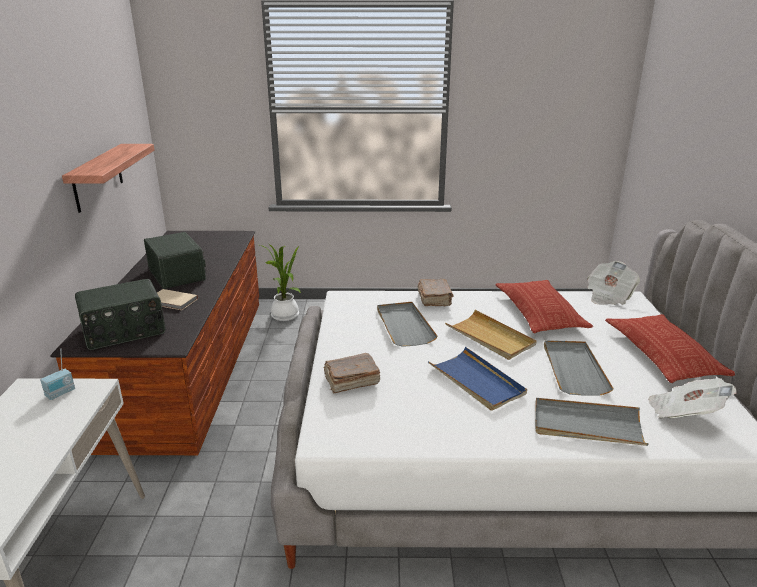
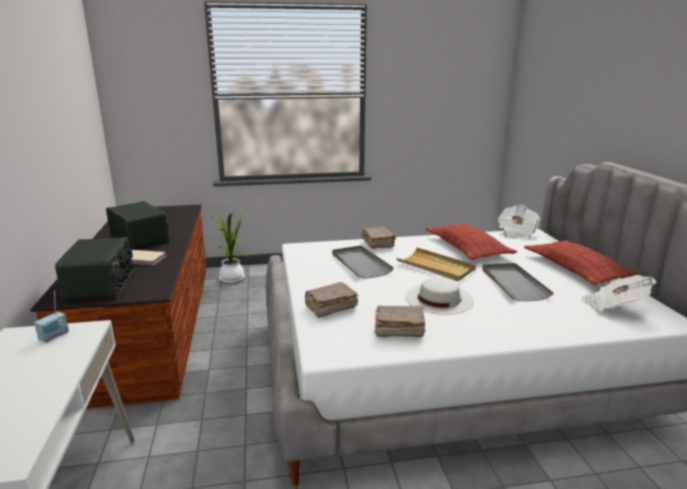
camera: 10 degrees left, 5 degrees down
(97, 177) = (63, 149): shelf -> none
(124, 331) = (102, 285): radio -> radio turned 60 degrees counterclockwise
(414, 418) = (398, 330): none -> brown book
(476, 381) = (439, 298): blue tray -> white hat
(587, 425) = (543, 322): grey tray -> none

